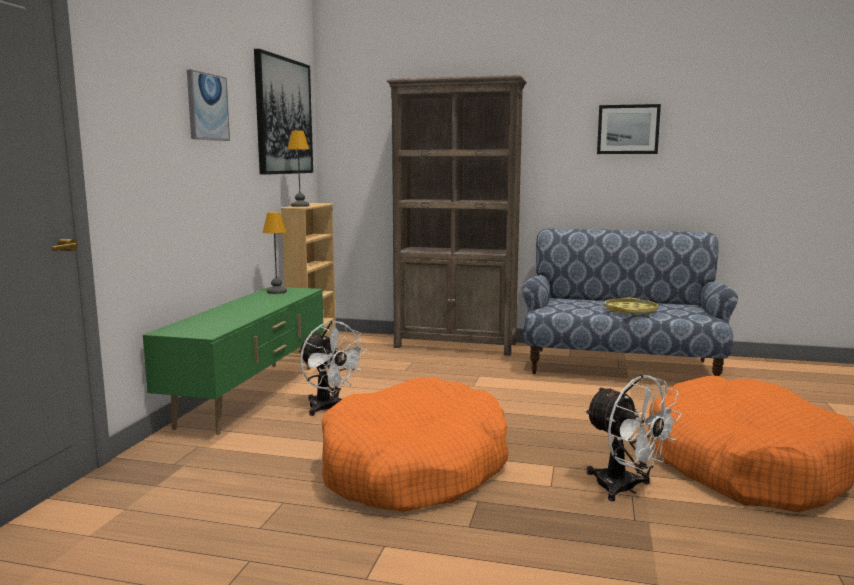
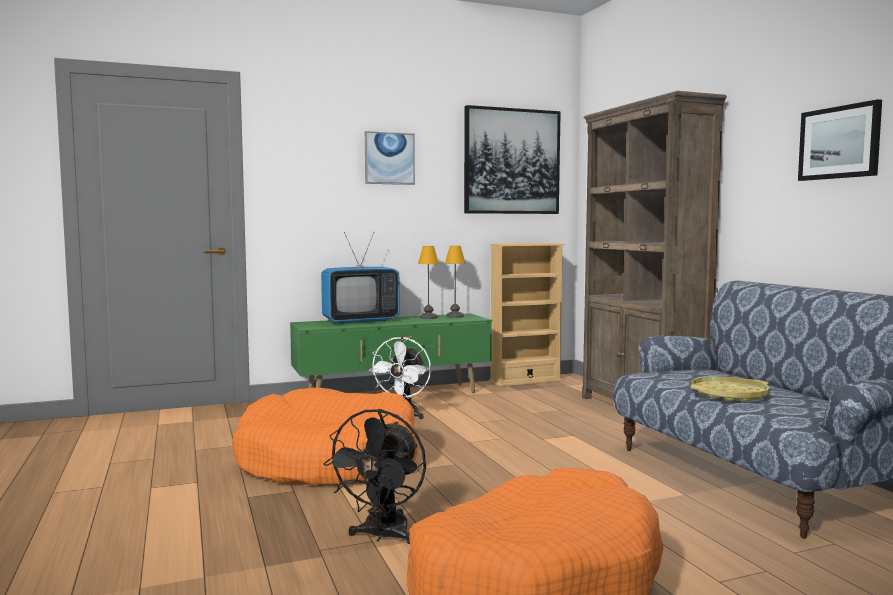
camera: 55 degrees right, 5 degrees down
(217, 315) = (360, 321): none -> television
(299, 206) = (509, 243): table lamp -> table lamp (427, 317)
(625, 489) = (382, 536): white fan -> black fan

